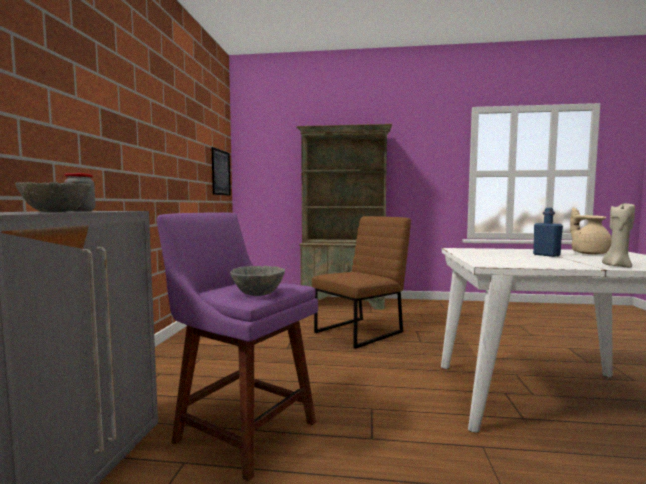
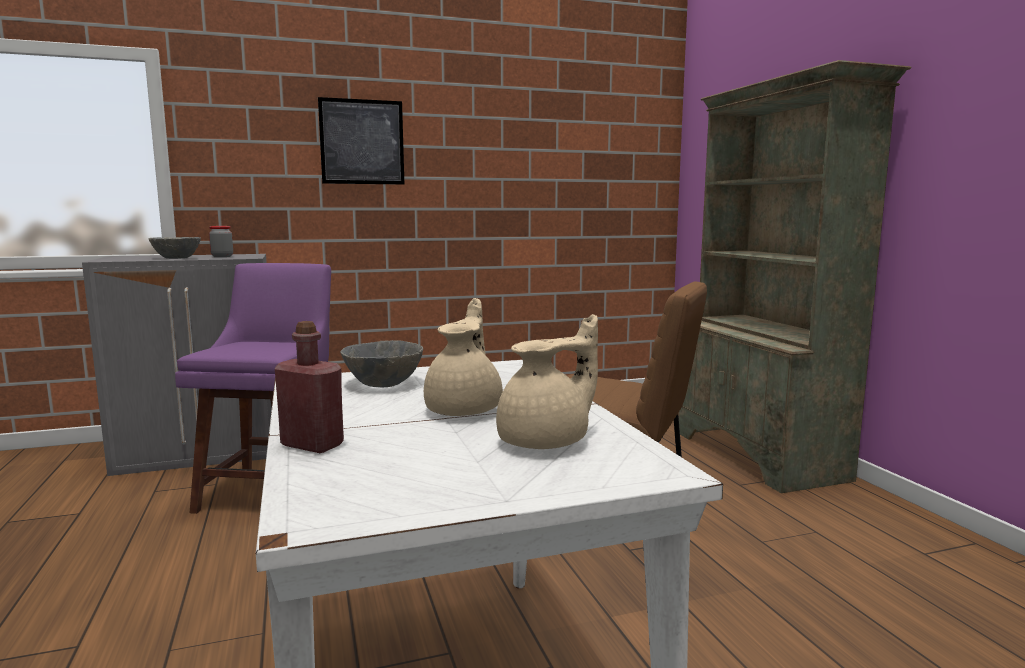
camera: 65 degrees right, 5 degrees up
(221, 172) = (632, 190): picture -> picture (362, 142)
(258, 294) = (226, 351): grey bowl -> grey bowl (383, 384)
(546, 255) = (466, 409): blue bottle -> beige teapot
(617, 266) = (312, 445): beige candle -> red bottle

